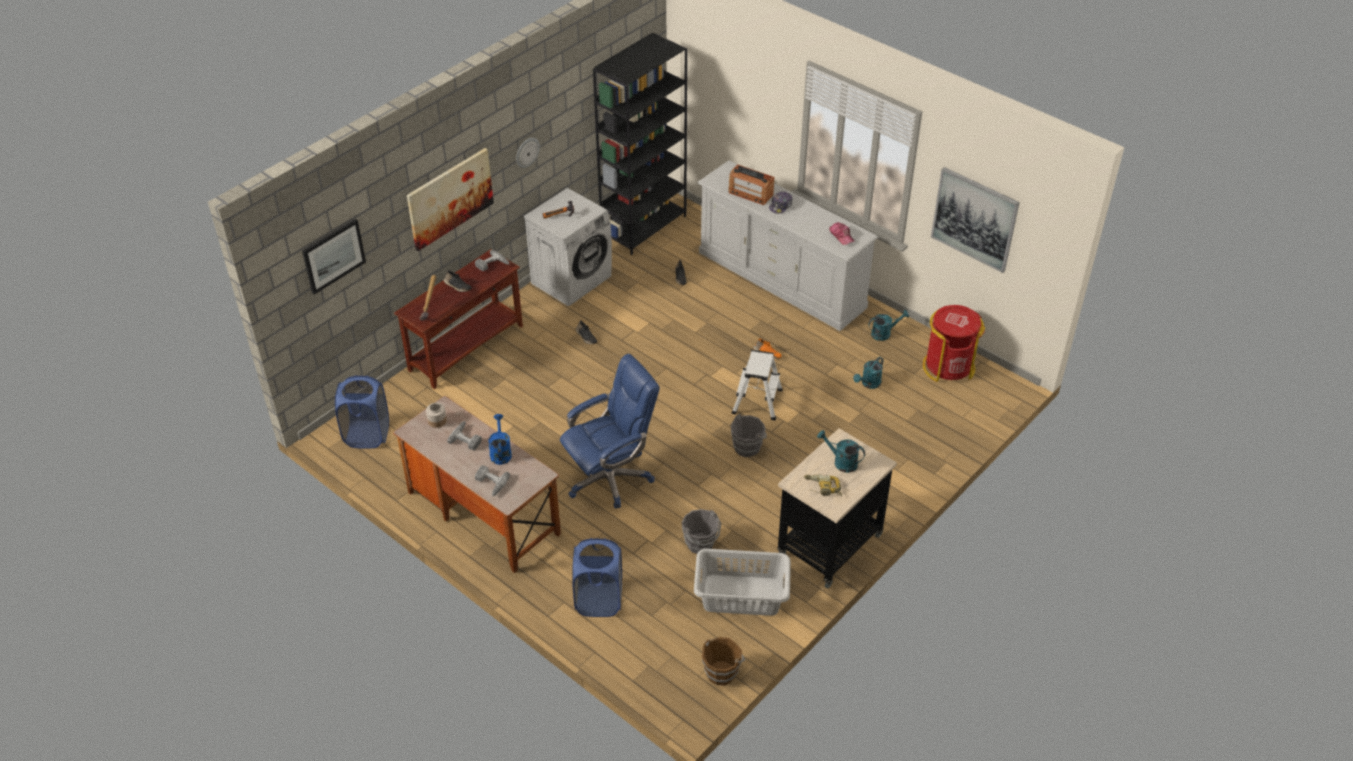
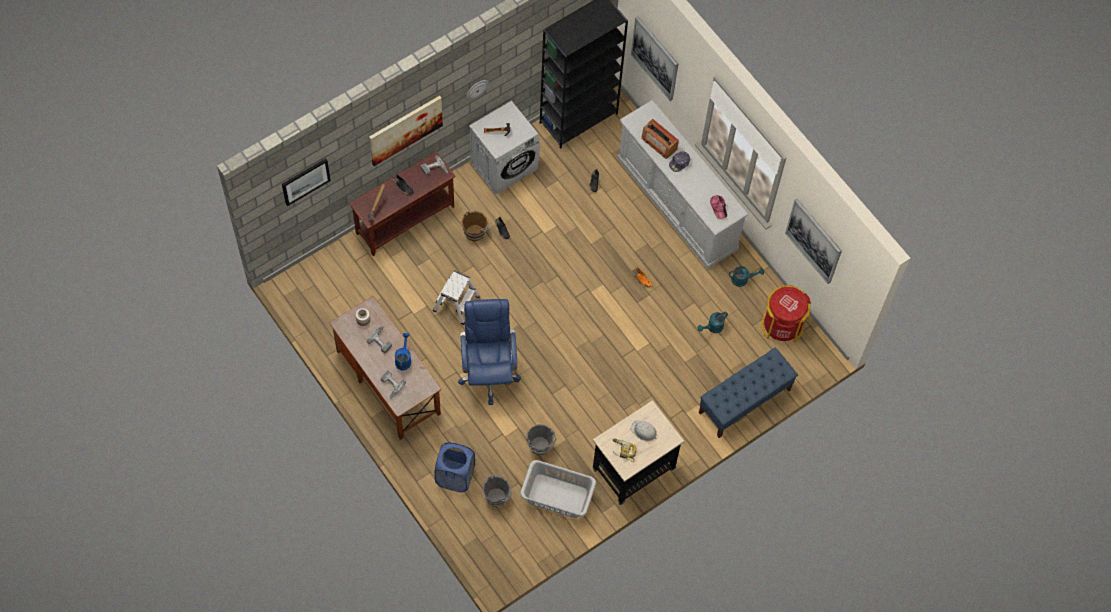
camera: 10 degrees right, 20 degrees up
(367, 435) = (314, 289): blue laundry basket -> none
(610, 478) = (488, 372): blue office chair -> blue office chair turned 75 degrees counterclockwise
(721, 672) = (526, 554): brown bucket -> brown bucket (475, 232)
(723, 104) = (655, 58): none -> picture
(747, 447) = (599, 367): grey bucket -> grey bucket (497, 496)
(757, 401) = (619, 325): white step ladder -> white step ladder (456, 303)
(841, 462) = (644, 431): turquoise watering can -> white hard hat
(937, 448) = (744, 401): none -> blue bench

